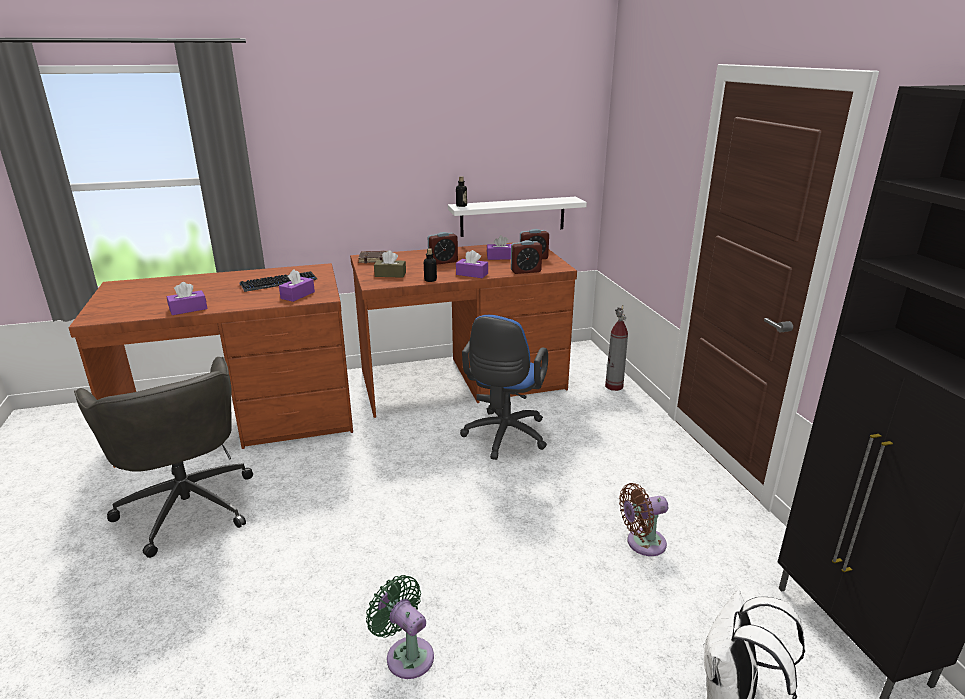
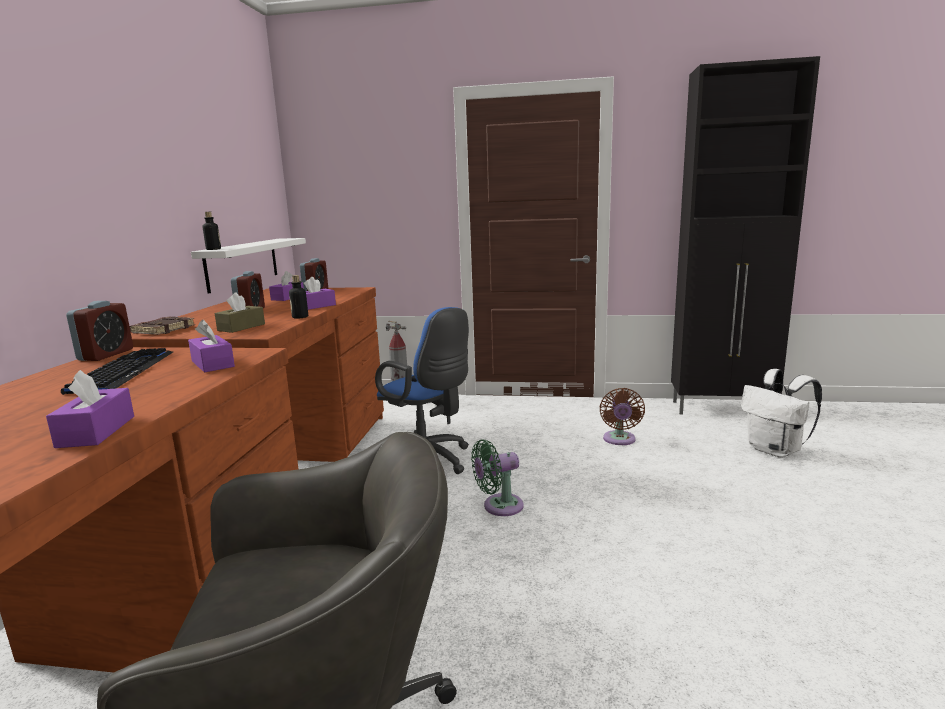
camera: 65 degrees left, 10 degrees down
(406, 654) = (735, 573): green fan -> green fan (499, 506)
(525, 271) = (346, 295): alarm clock -> alarm clock (106, 355)

